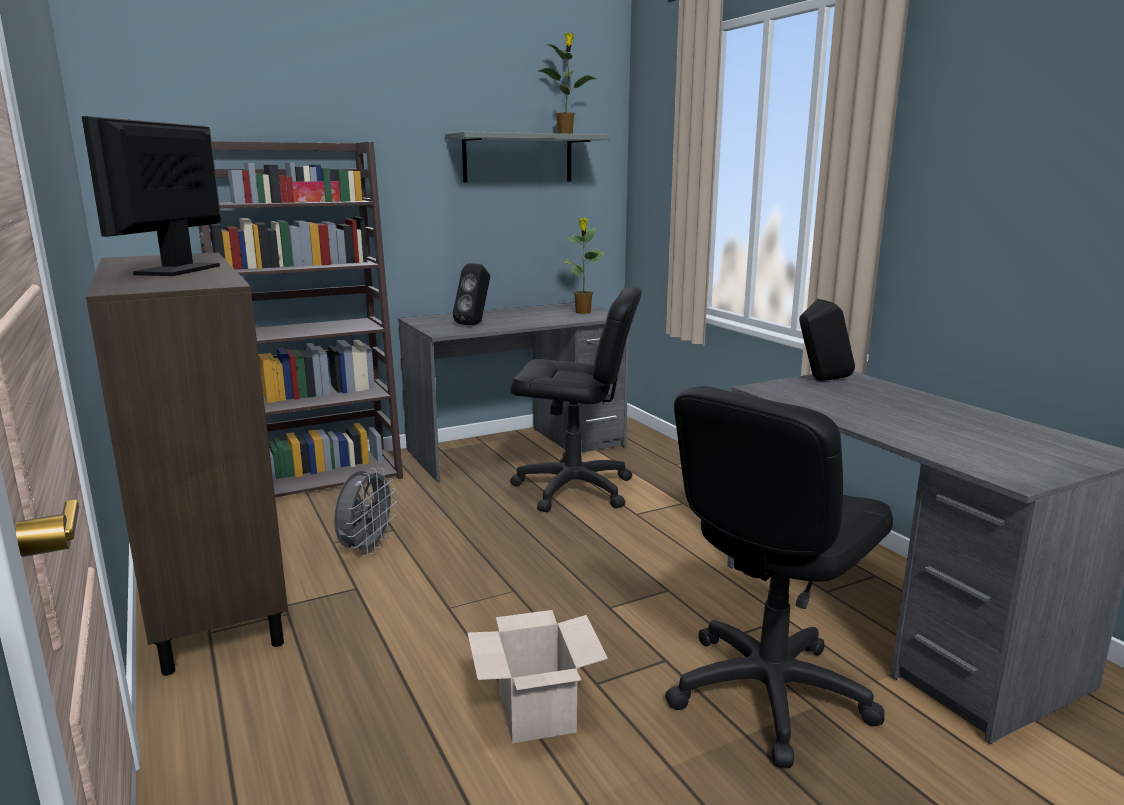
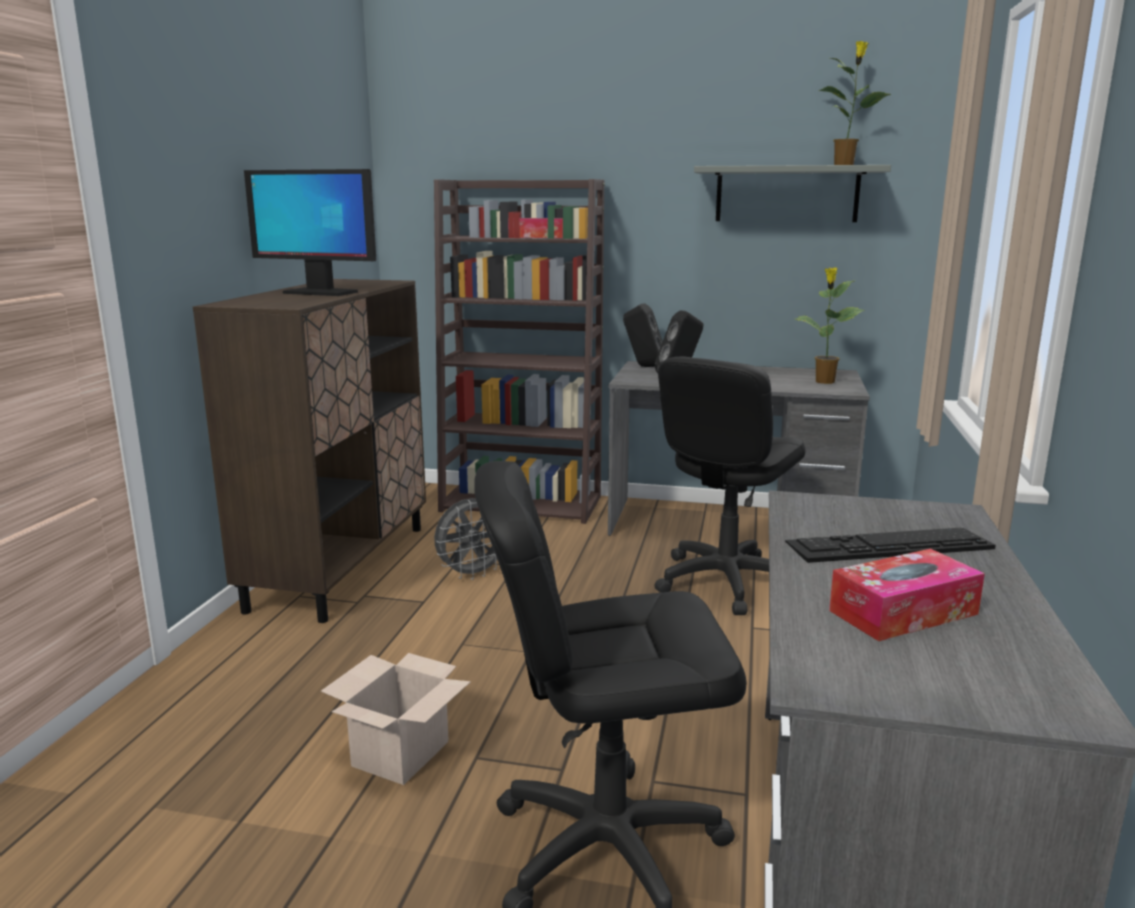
camera: 40 degrees right, 0 degrees up
(179, 270) = (320, 293): monitor -> monitor turned 120 degrees counterclockwise
(574, 489) = (725, 582): black office chair -> black office chair turned 75 degrees clockwise
(820, 380) = (899, 509): black speaker -> black speaker (643, 366)
(865, 400) = (889, 545): none -> keyboard
(956, 432) = (903, 612): none -> tissue box

